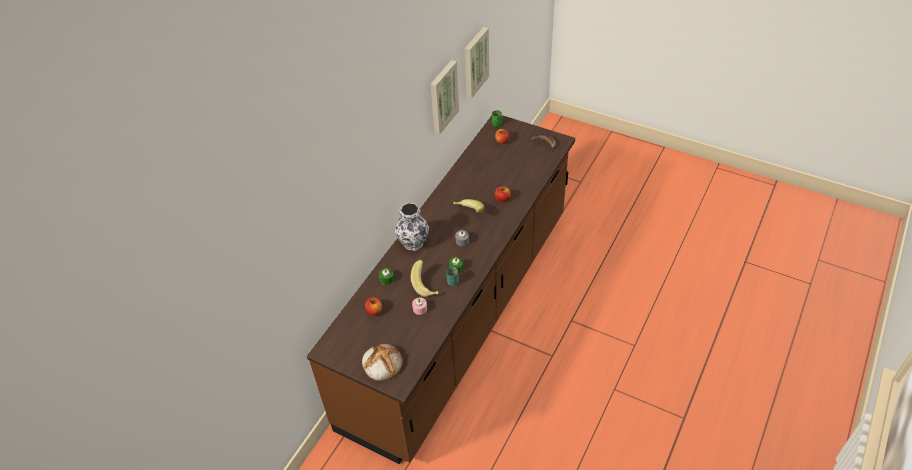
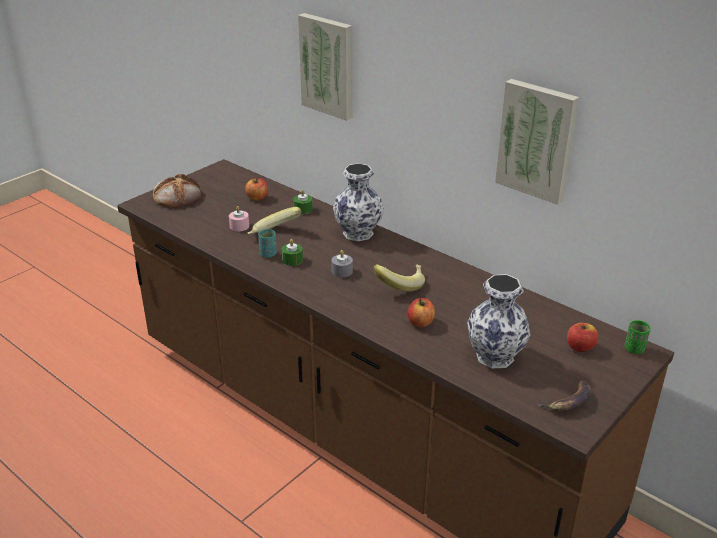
camera: 100 degrees right, 15 degrees down
(474, 62) = (654, 184): picture -> picture (328, 66)
(521, 169) = (494, 356): none -> vase

